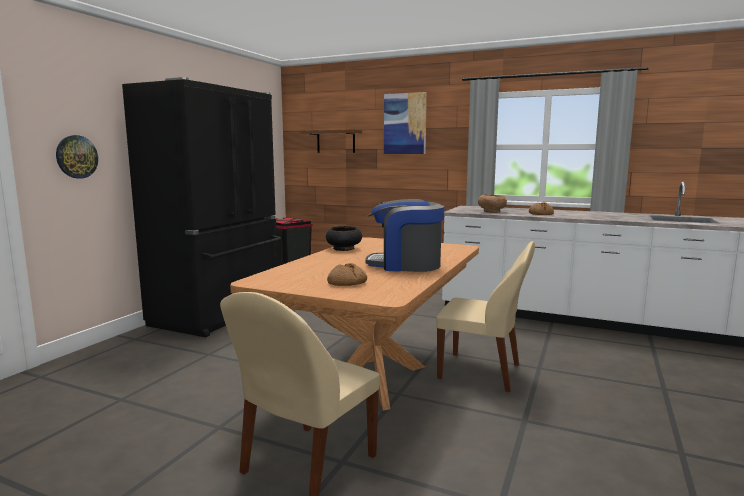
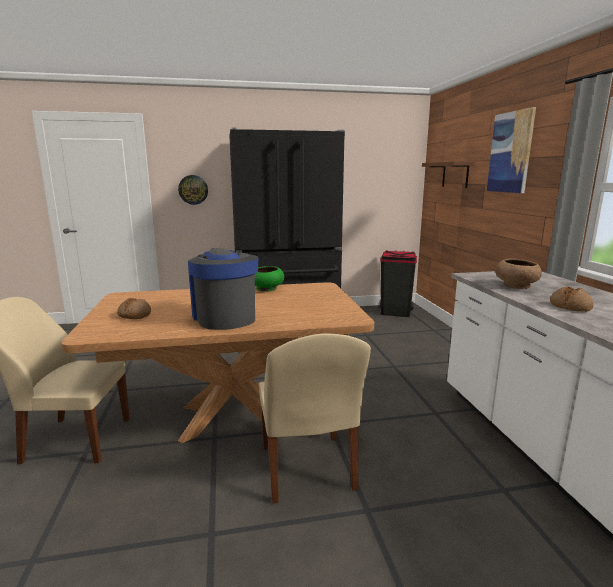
camera: 55 degrees right, 5 degrees up
(344, 249) = (266, 289): black bowl -> green bowl

